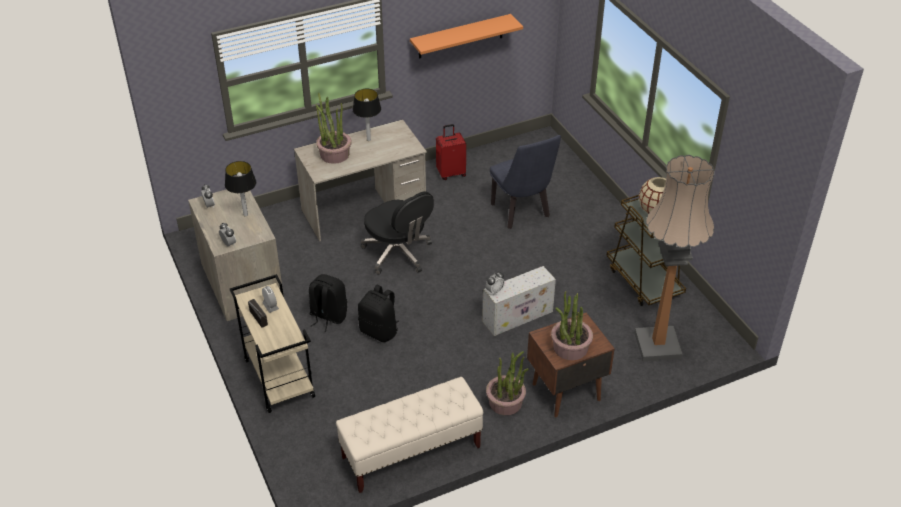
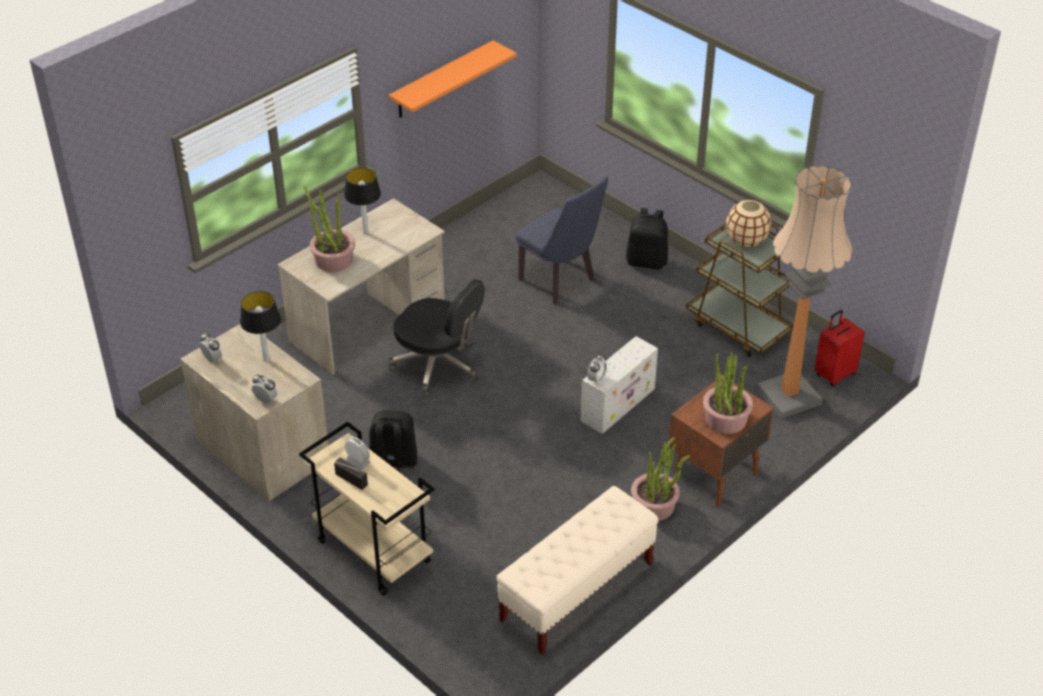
camera: 20 degrees left, 0 degrees up
(379, 331) = (465, 463): black backpack -> black backpack (647, 261)
(451, 173) = (451, 253): red suitcase -> red suitcase (834, 374)

